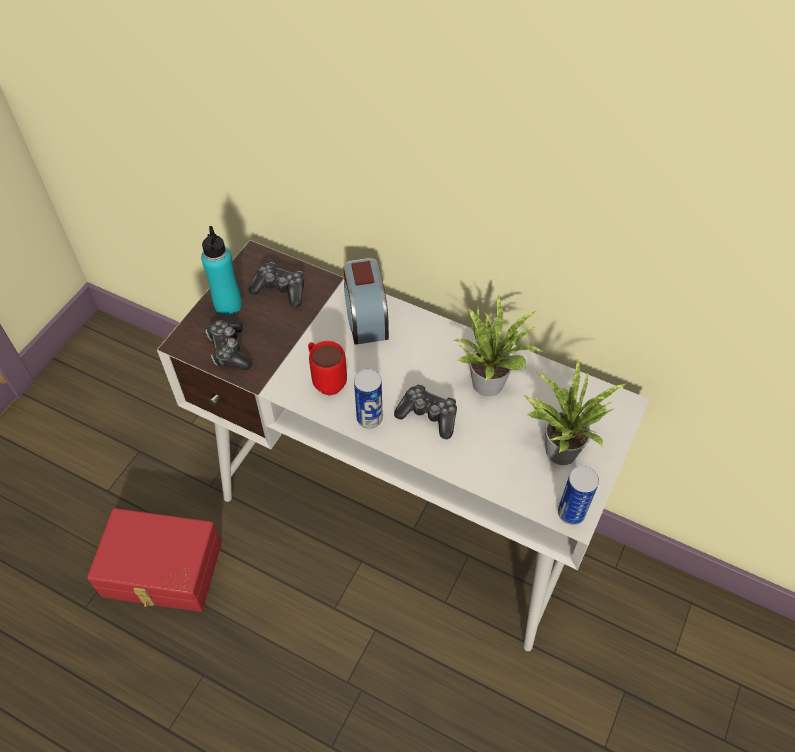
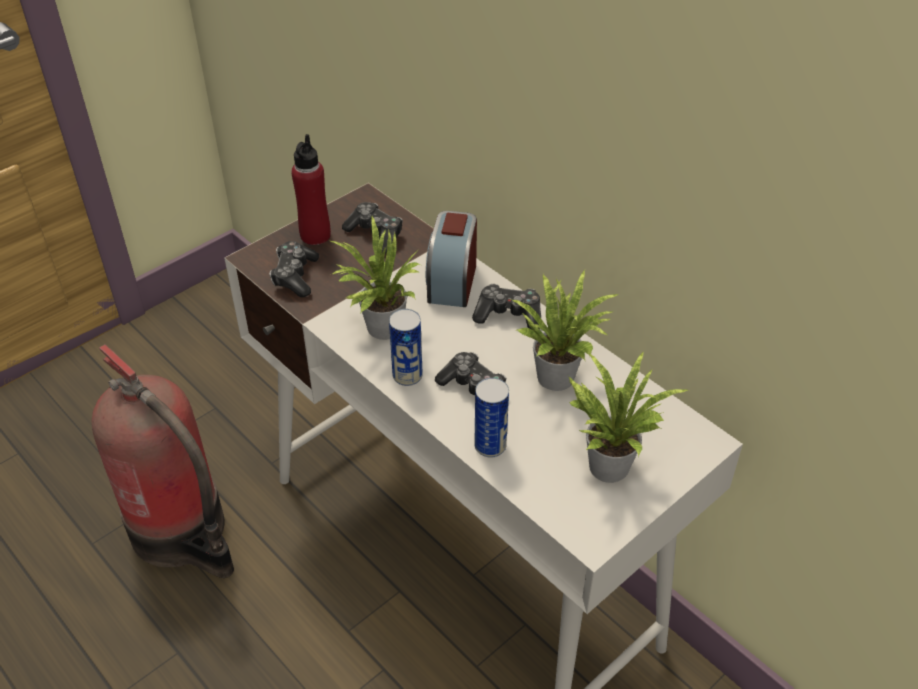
camera: 20 degrees right, 10 degrees down
(161, 571) = (183, 533): red storage box -> fire extinguisher
(228, 305) = (315, 235): turquoise bottle -> red bottle
(326, 380) = (379, 328): red mug -> potted plant
(426, 337) = (509, 315): none -> game controller
(571, 513) = (589, 533): can -> can (490, 446)

